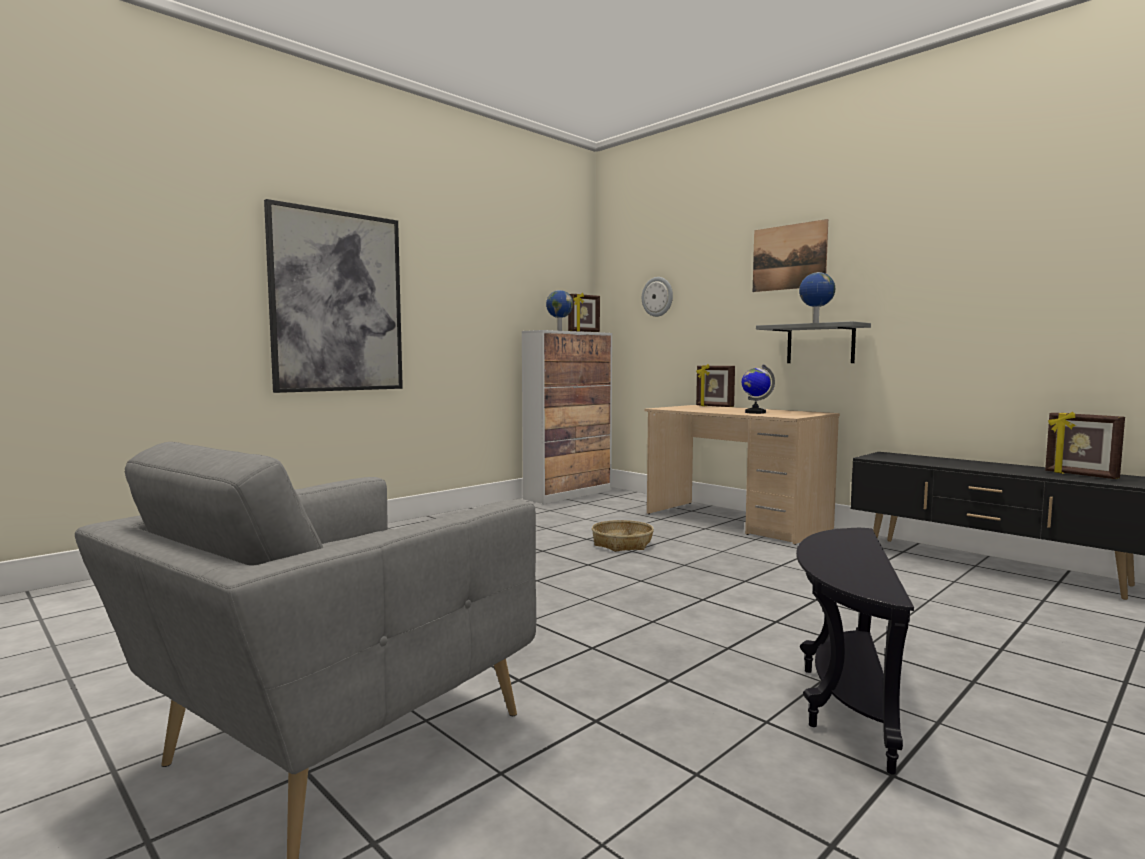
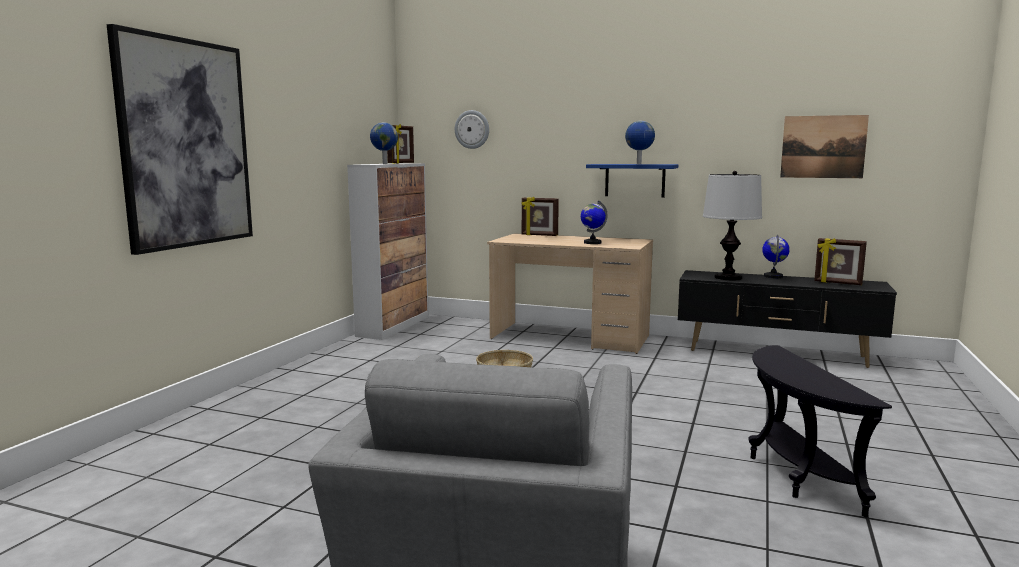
camera: 25 degrees left, 5 degrees up
(789, 257) = (605, 102): picture -> picture (823, 147)
(820, 344) = (635, 180): grey shelf -> blue shelf
(921, 460) = (727, 277): none -> table lamp
(991, 463) = (773, 276): none -> globe

